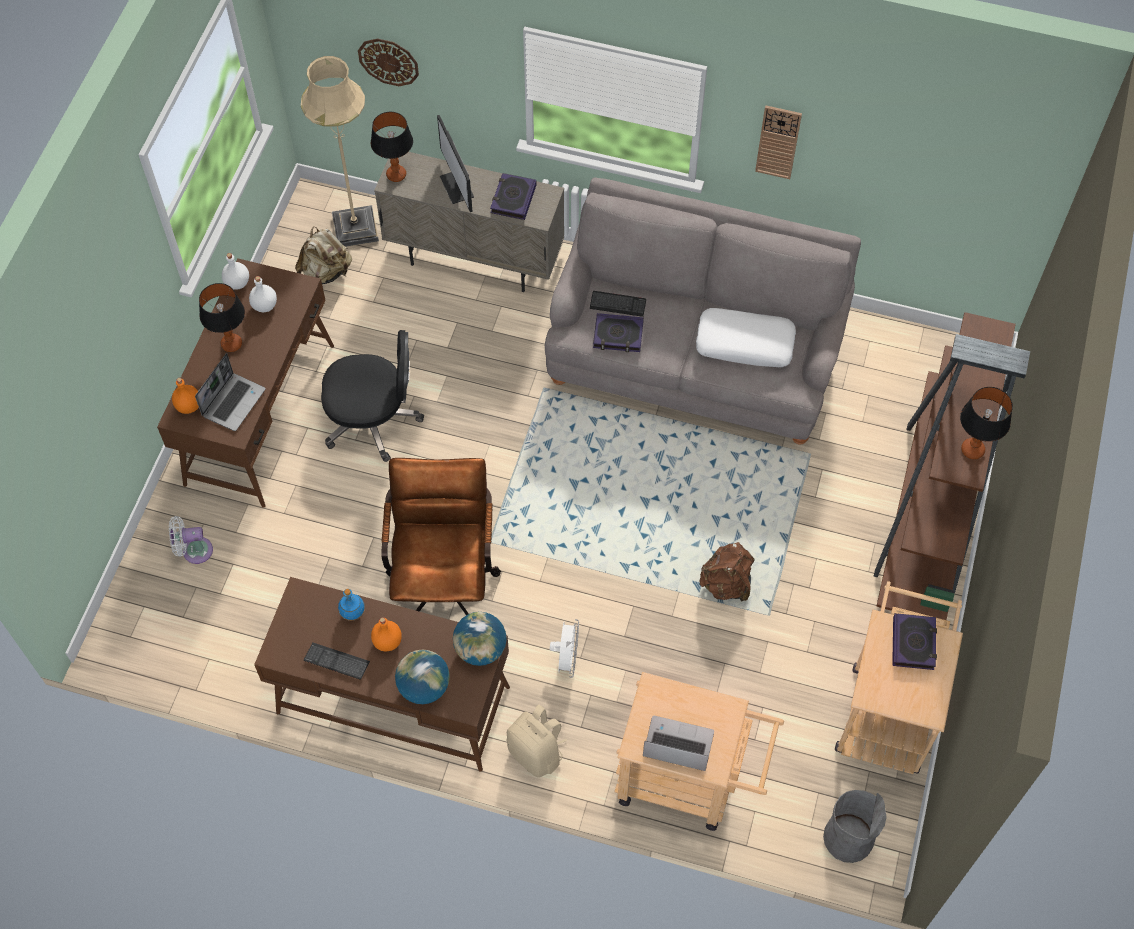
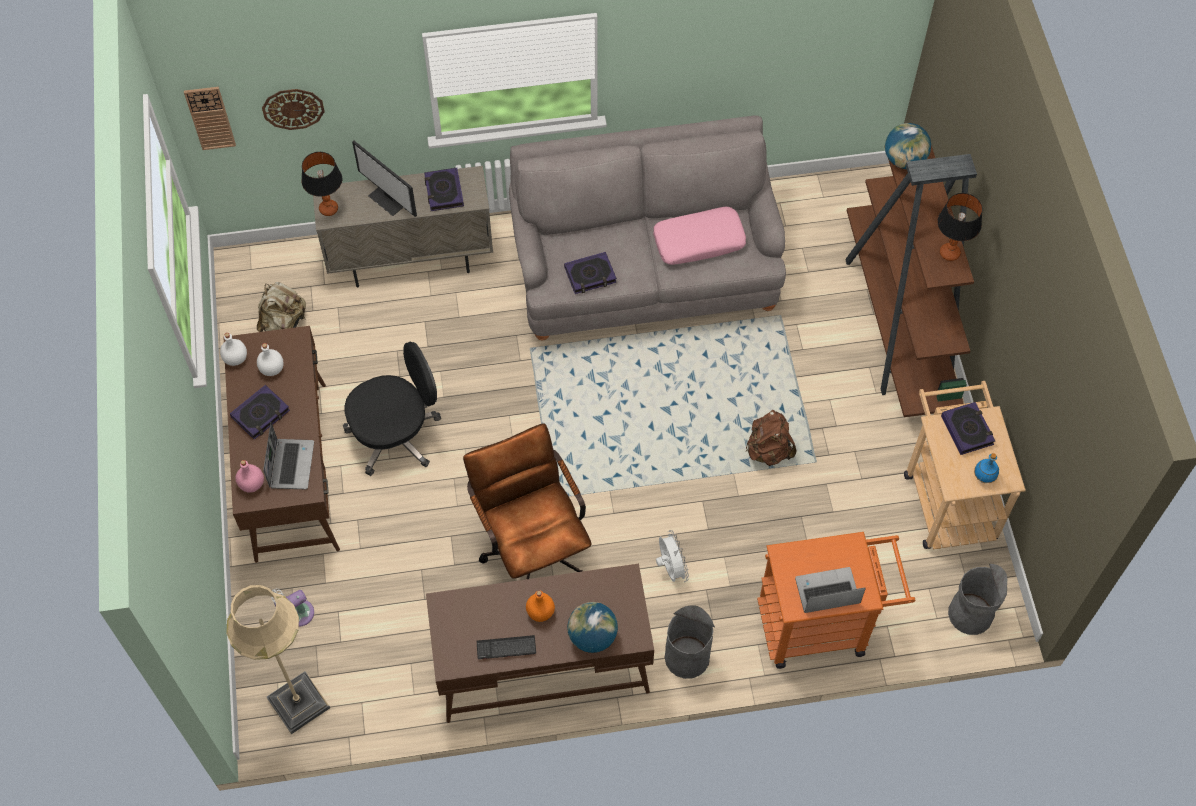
camera: 25 degrees left, 0 degrees up
(189, 405) = (251, 483): orange bottle -> pink bottle
(231, 344) = (261, 414): table lamp -> book
(353, 614) = (498, 601): blue bottle -> blue bottle (984, 477)
(355, 228) = (288, 273): beige floor lamp -> beige floor lamp (298, 703)
(480, 649) = (623, 584): globe -> globe (904, 160)
(536, 753) = (687, 657): beige backpack -> grey trash can
(618, 304) = (576, 249): keyboard -> none
(689, 781) = (822, 624): beige cart -> orange cart
(745, 343) = (699, 241): white pillow -> pink pillow
(778, 142) = (669, 57): wall clock -> wall clock (210, 118)

